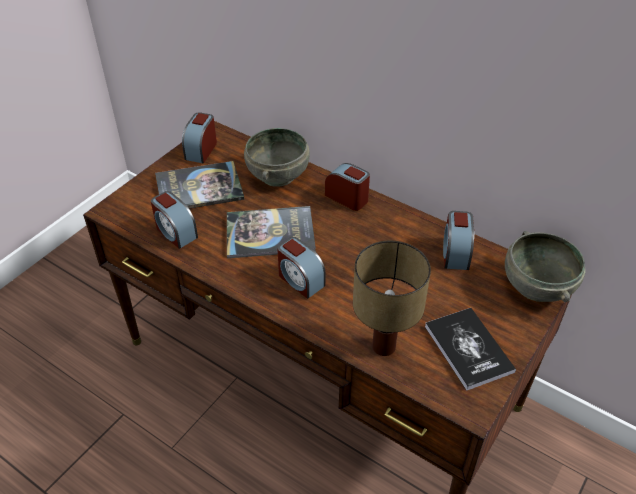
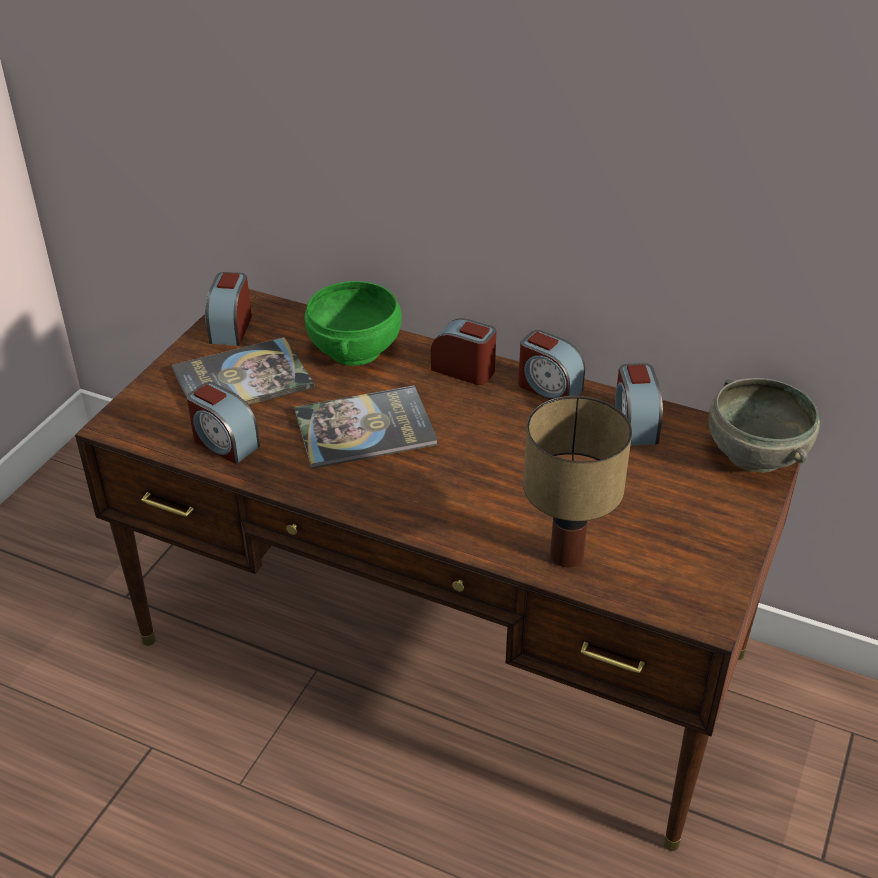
camera: 10 degrees left, 5 degrees down
(278, 175) = (356, 350): grey bowl -> green bowl
(300, 280) = (426, 485): alarm clock -> alarm clock (548, 388)
(468, 349) = (683, 543): book -> none

